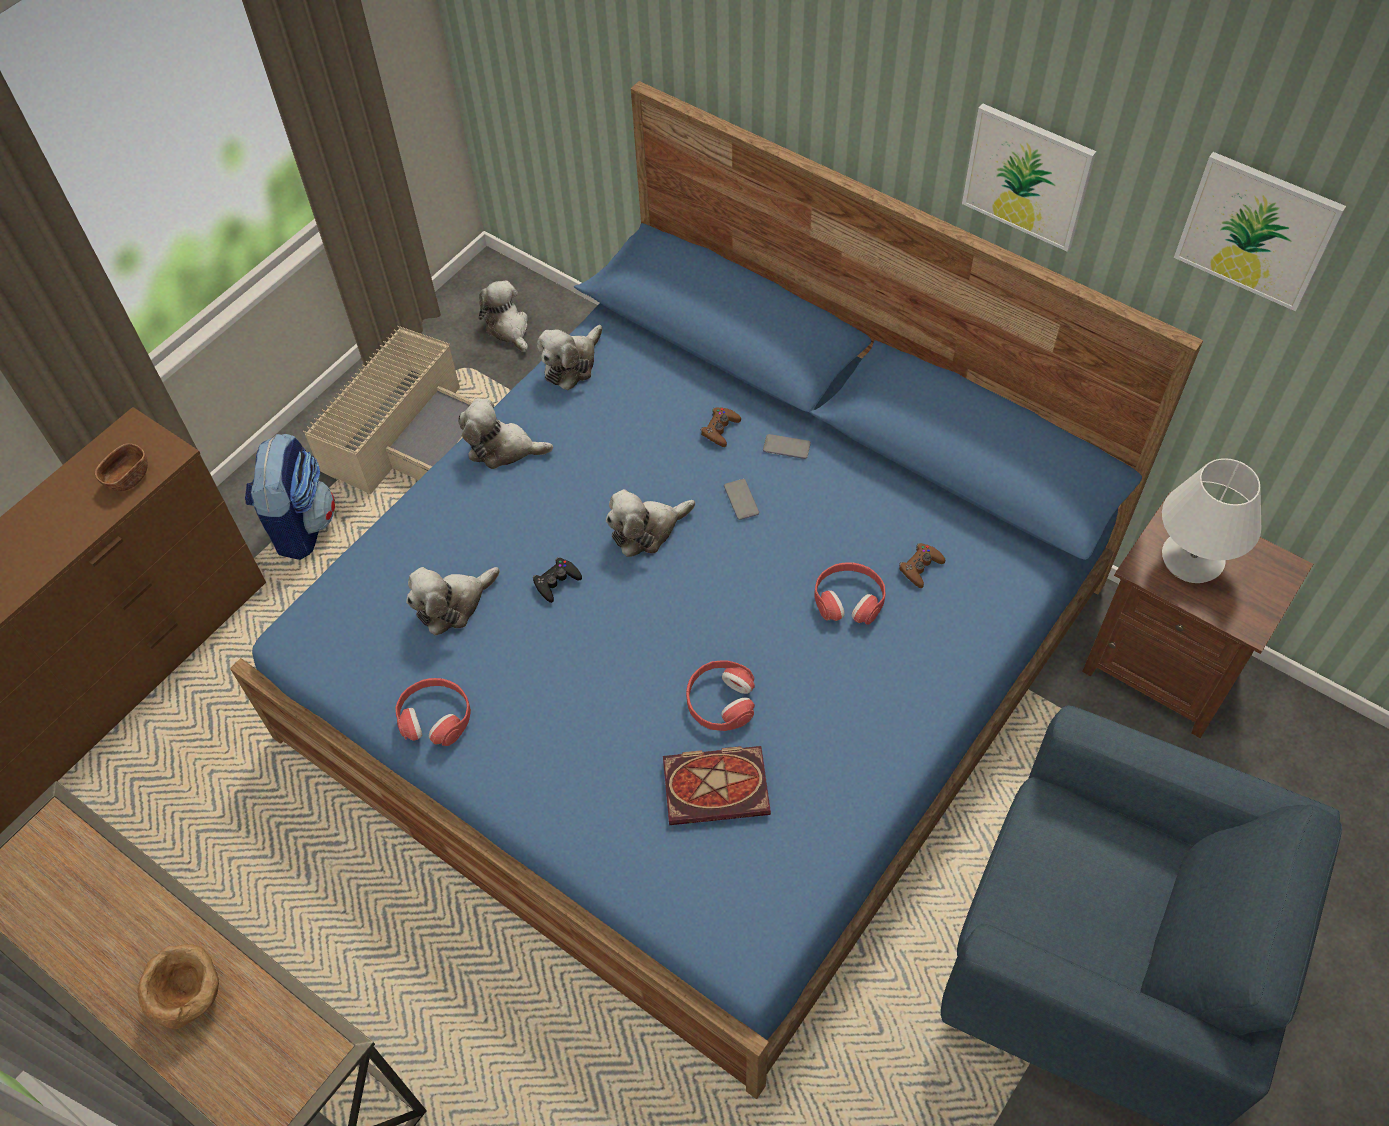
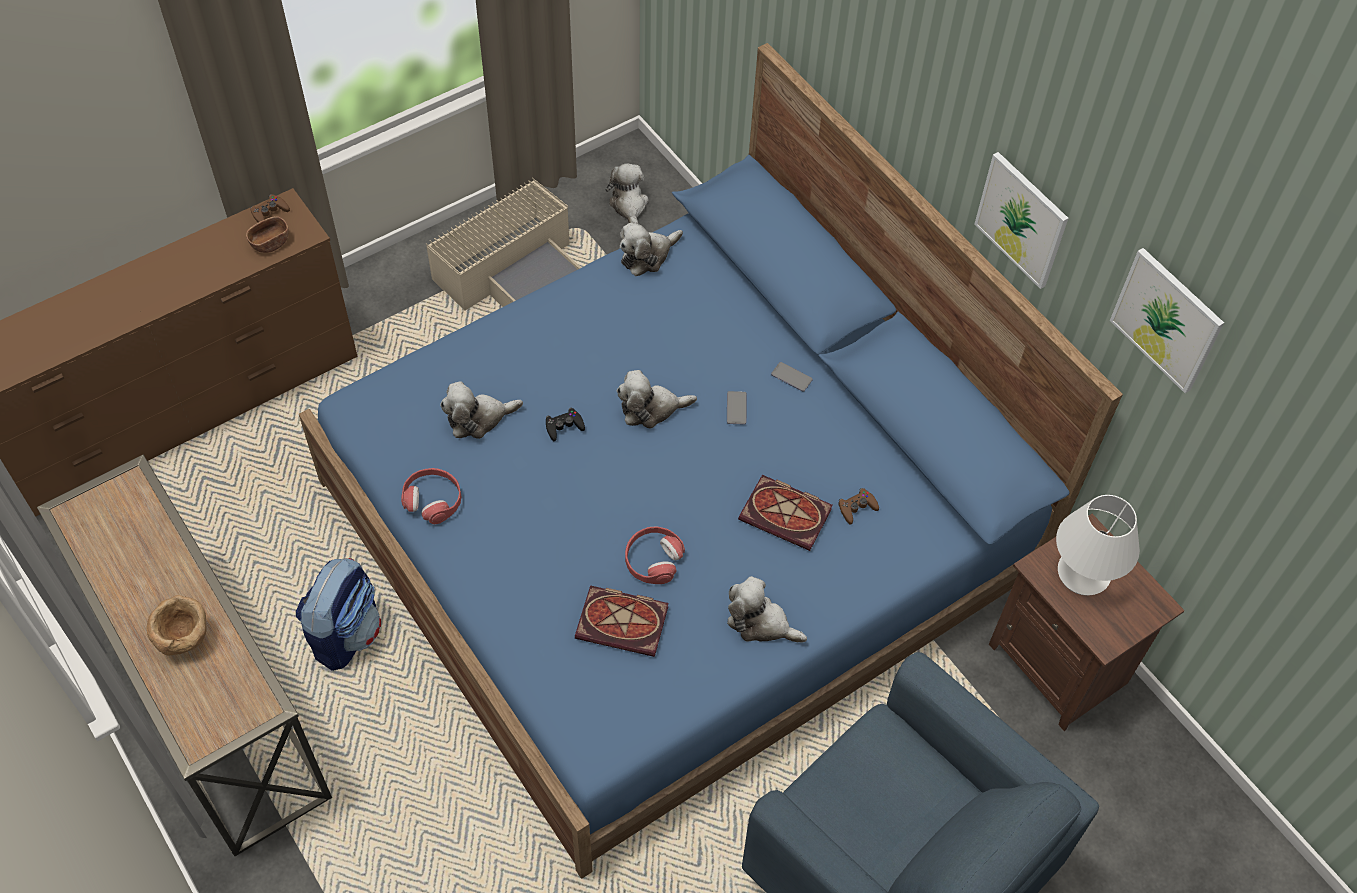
camera: 15 degrees right, 0 degrees up
(301, 524) = (401, 318): backpack -> backpack (346, 633)
(503, 448) = (565, 307): plush toy -> plush toy (760, 623)
(720, 429) = (744, 346): brown game controller -> brown game controller (269, 213)
(849, 599) = (788, 514): red headphones -> book

